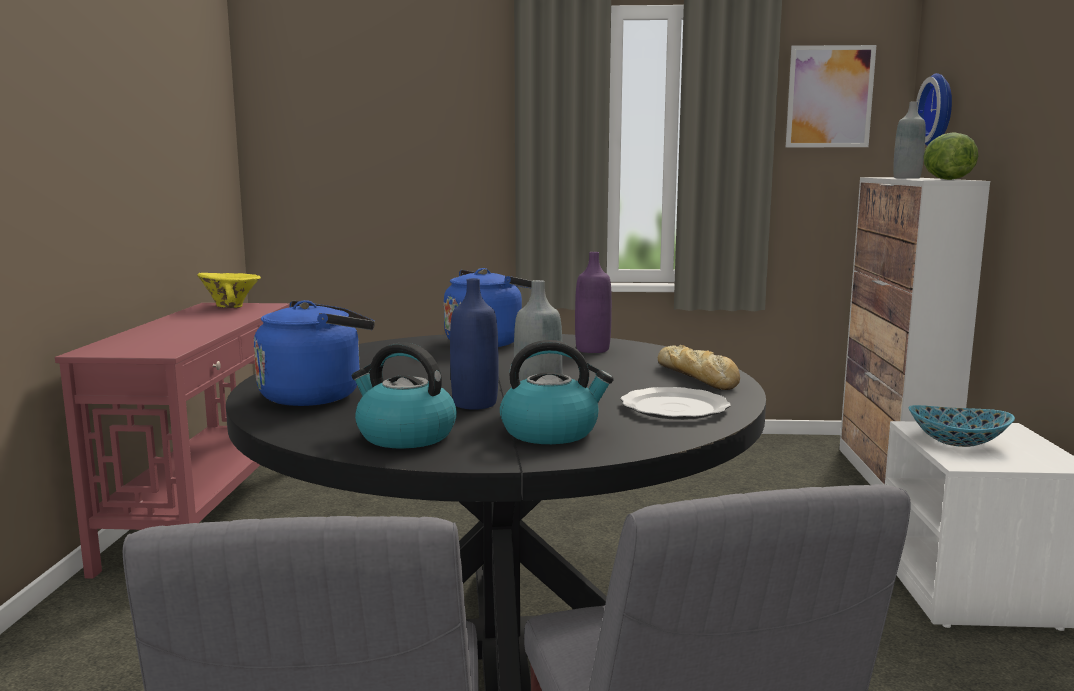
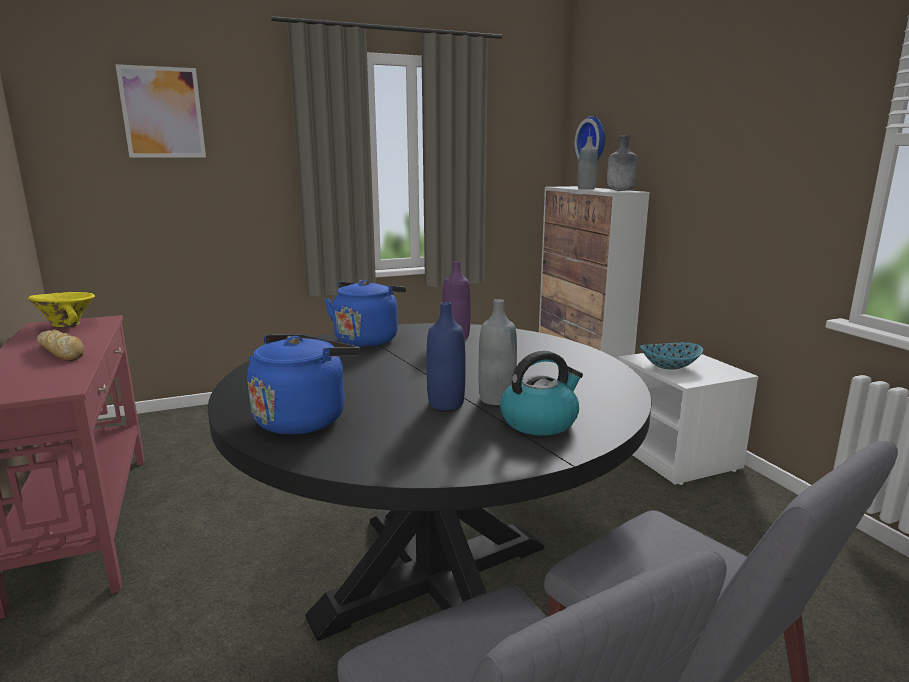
camera: 25 degrees left, 5 degrees up
(404, 436) = (438, 448): kettle -> none
(673, 407) = (585, 383): plate -> none
(698, 377) = (561, 352): bread -> bread (62, 352)
(829, 97) = (517, 129): picture -> picture (162, 112)
(946, 179) = (620, 190): lettuce -> grey bottle

